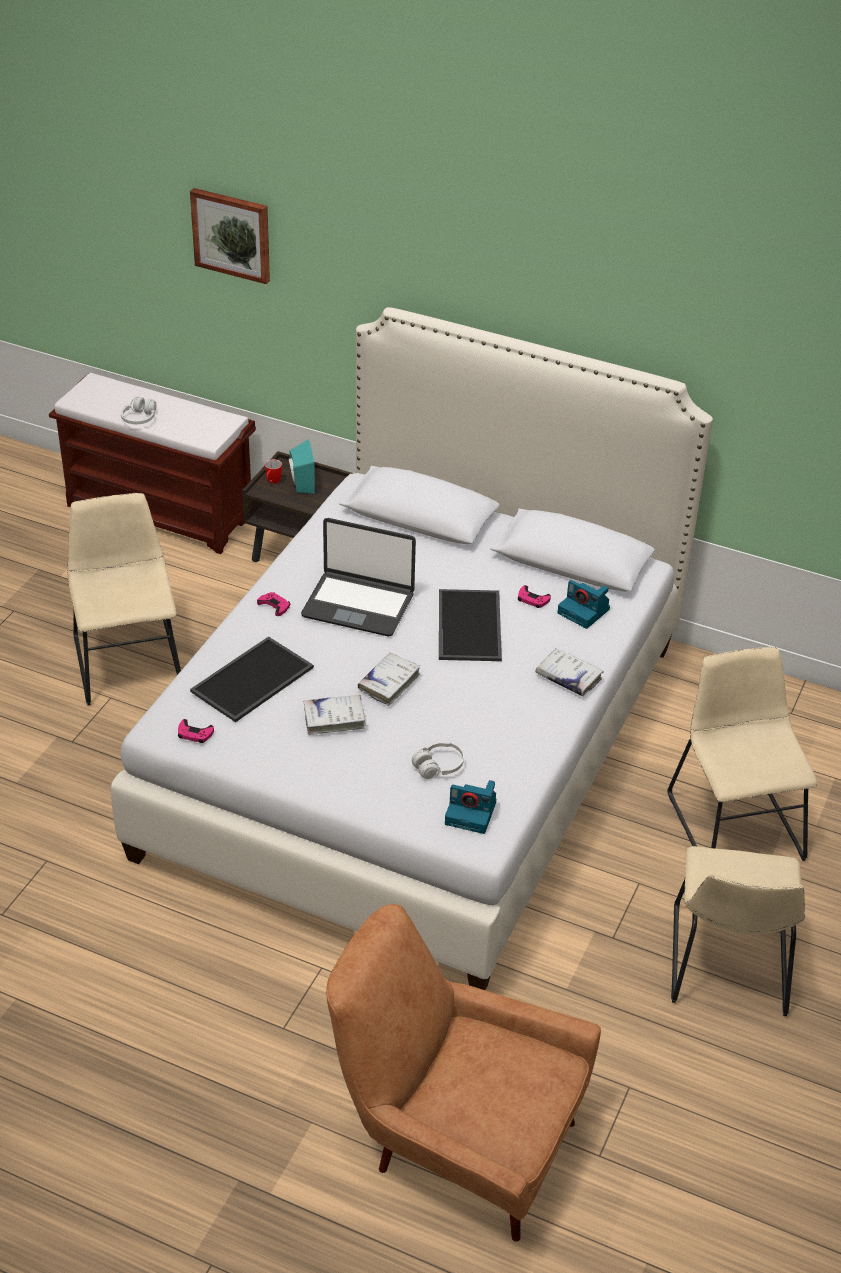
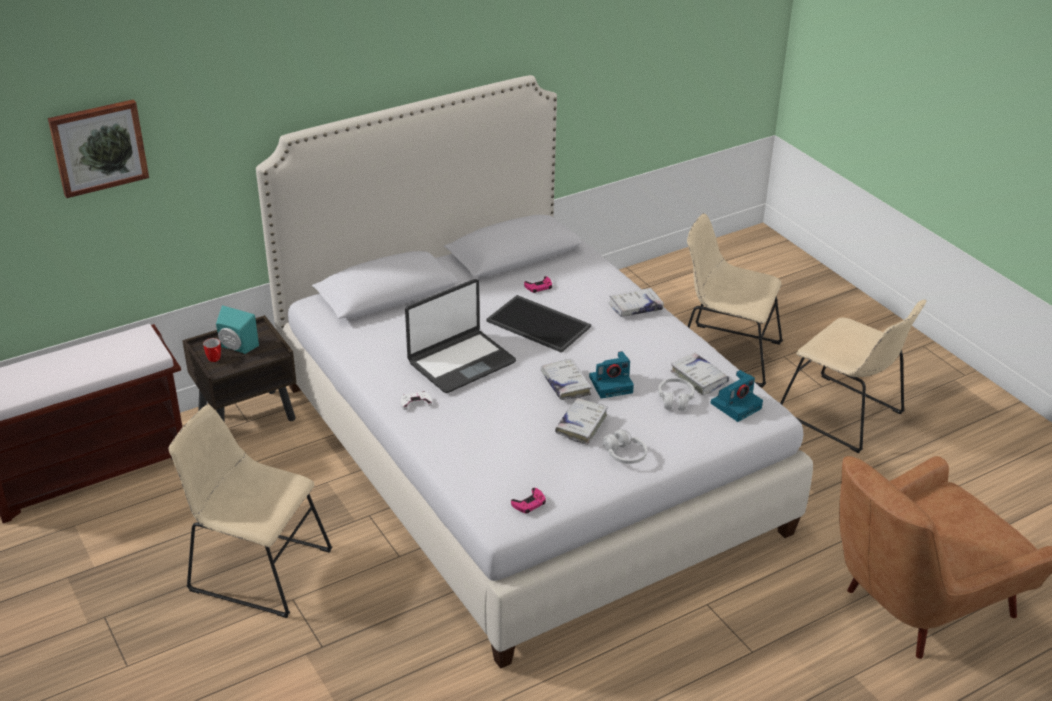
camera: 55 degrees left, 5 degrees down
(139, 418) = (69, 378): white headphones -> white headphones (624, 455)
(252, 681) = (498, 447): tray -> none
(274, 606) = (415, 402): pink game controller -> white game controller
(491, 769) = (699, 378): none -> white book
(584, 611) = (574, 272): camera -> camera (611, 384)

